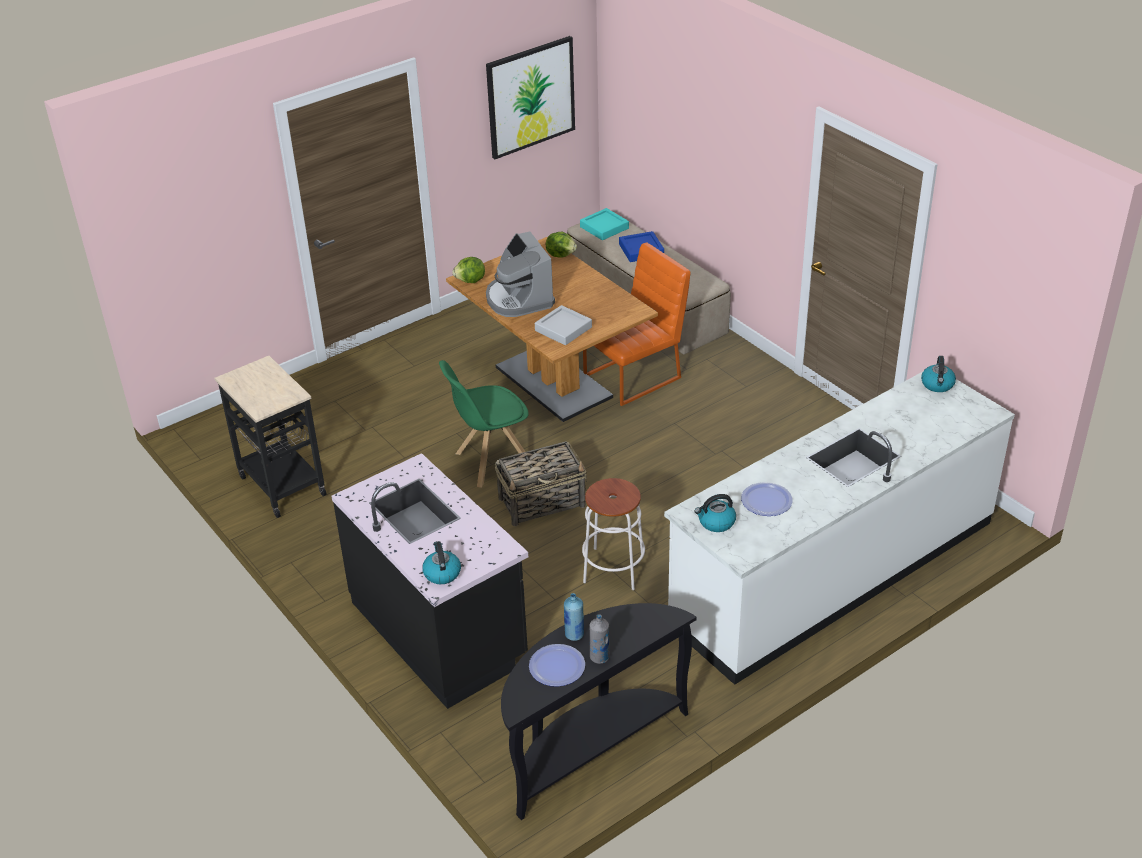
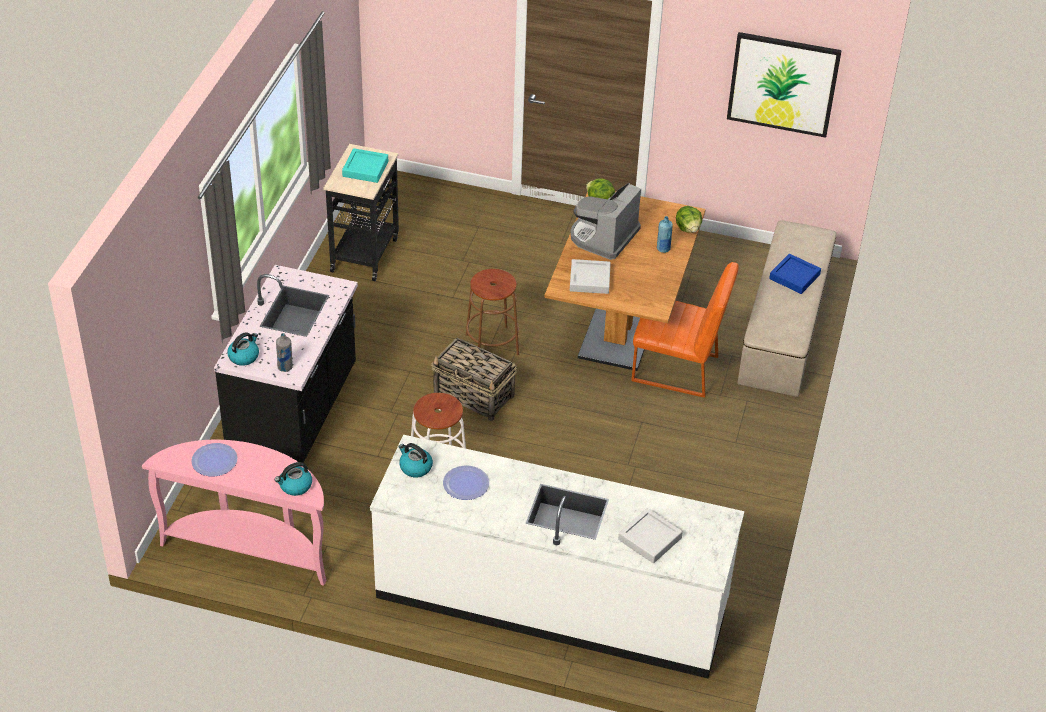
camera: 50 degrees right, 5 degrees up
(491, 462) = (492, 344): green chair -> brown stool
(574, 635) = (251, 454): blue bottle -> blue bottle (663, 249)
(589, 748) = (250, 548): black console table -> pink console table
(599, 657) = (240, 477): grey bottle -> grey bottle (285, 367)
(604, 227) = (802, 239): turquoise tray -> turquoise tray (365, 169)
(925, 426) = (649, 539): none -> grey tray
(937, 385) = (717, 524): kettle -> kettle (295, 486)

